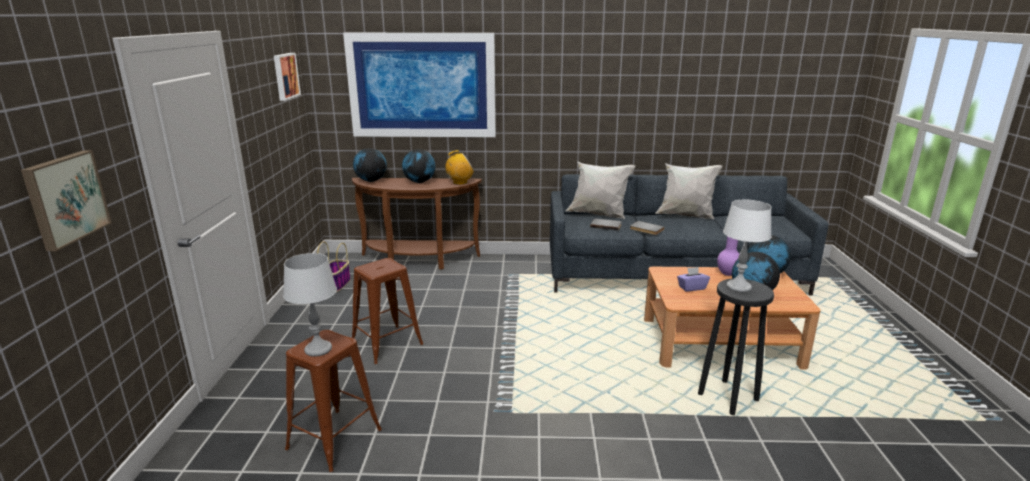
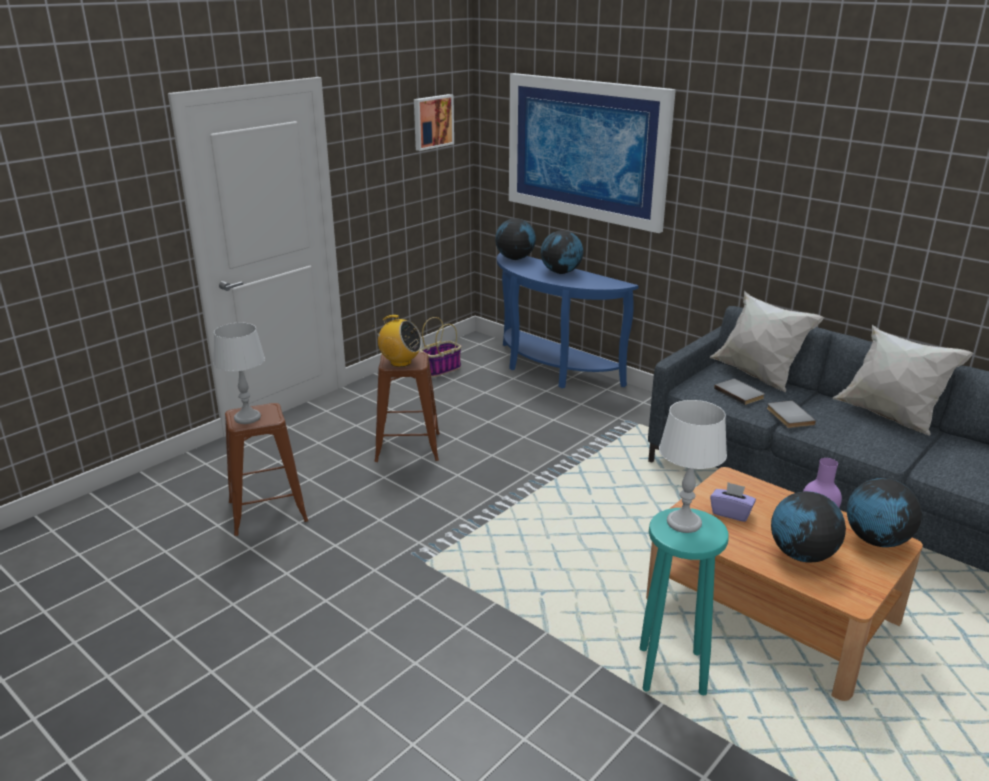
camera: 40 degrees right, 5 degrees up
(65, 198) = (89, 231): picture -> none
(418, 261) = (550, 370): brown console table -> blue console table
(460, 182) = (603, 284): radio -> radio (400, 362)
(728, 398) = (671, 672): black stool -> turquoise stool

